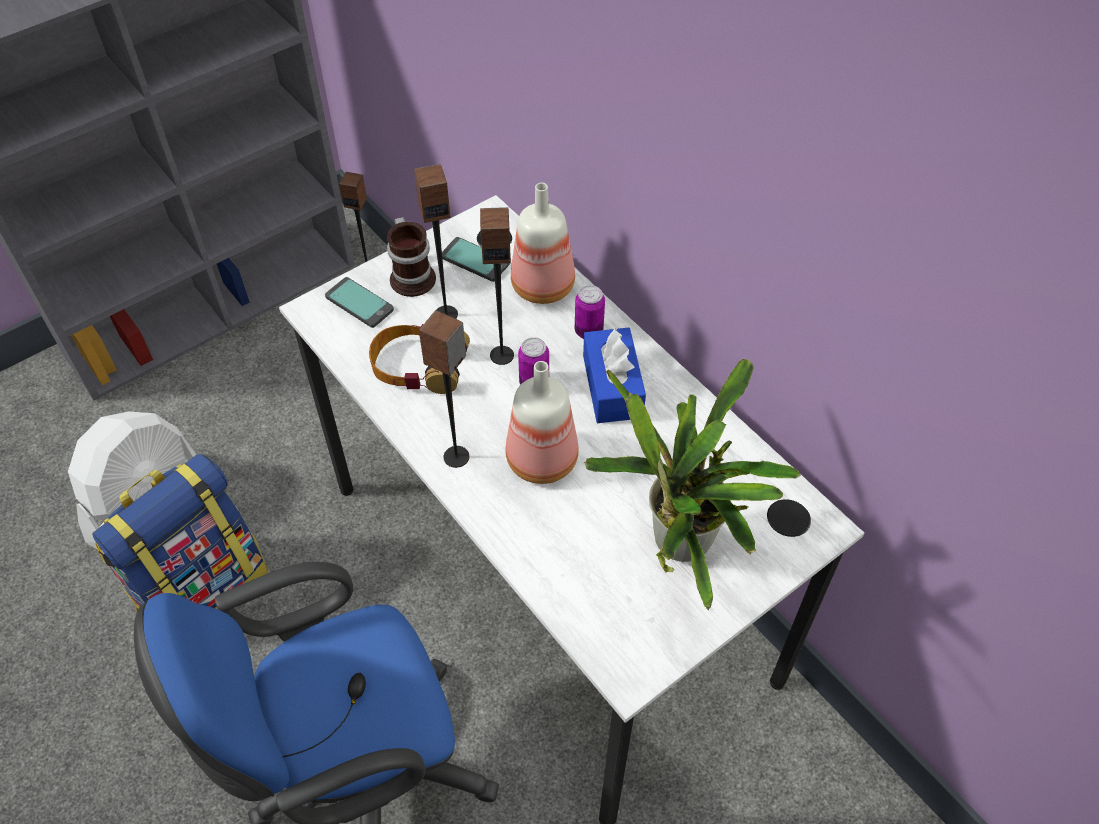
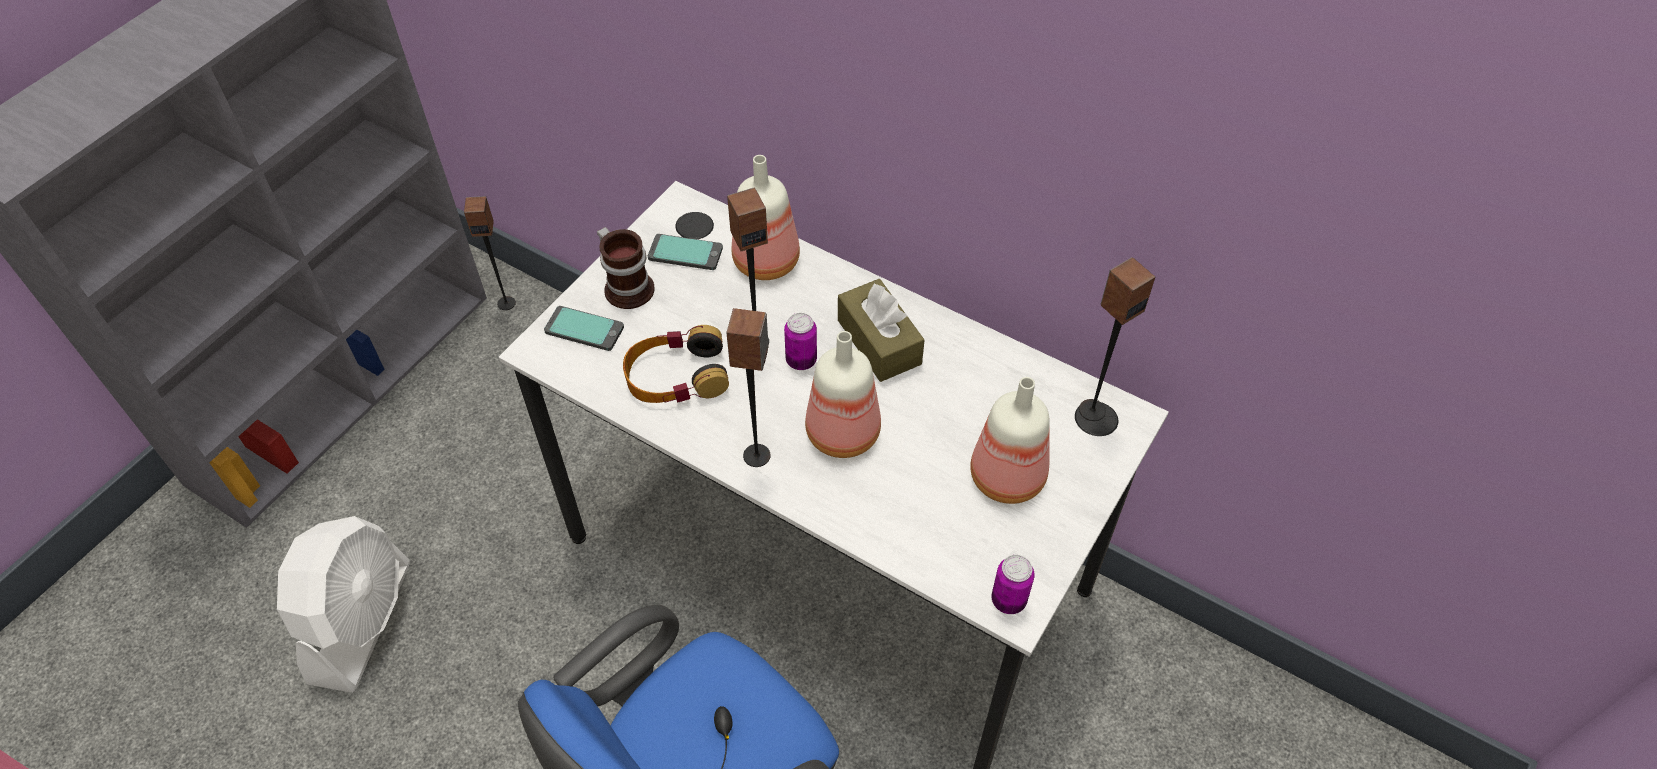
camera: 20 degrees left, 0 degrees up
(203, 587) = (463, 688): backpack -> none
(446, 314) = (680, 316): speaker -> speaker (1091, 409)
(588, 331) = (832, 294): can -> can (1008, 600)
(612, 386) = (879, 342): blue tissue box -> brown tissue box
(678, 548) = (1009, 478): potted plant -> bottle

